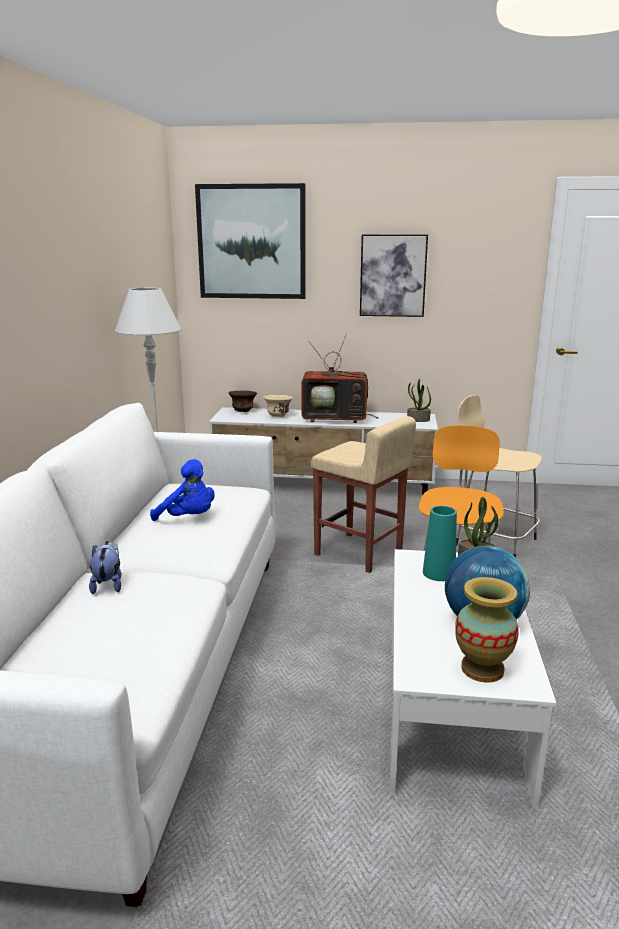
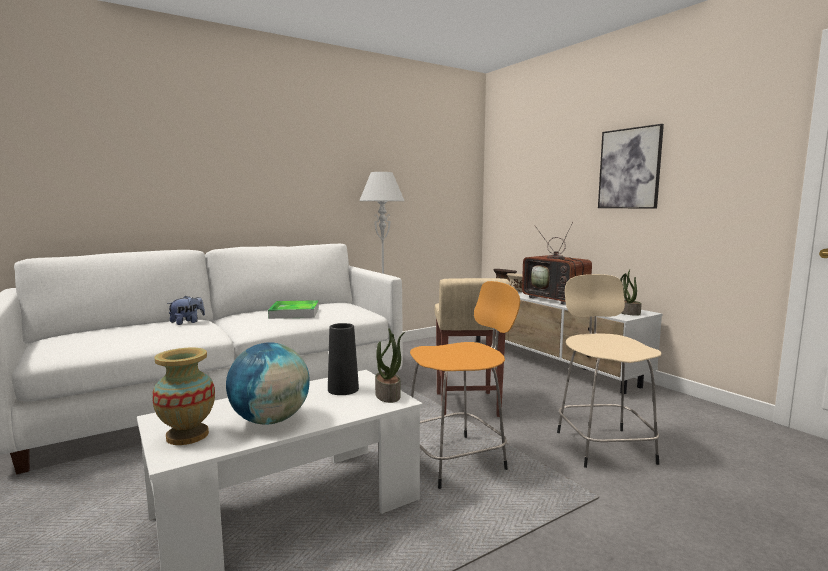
camera: 50 degrees right, 10 degrees down
(188, 518) = (294, 313): blue plush toy -> tray
(251, 242) = (526, 149): picture -> none
(439, 573) = (343, 389): turquoise vase -> black vase

